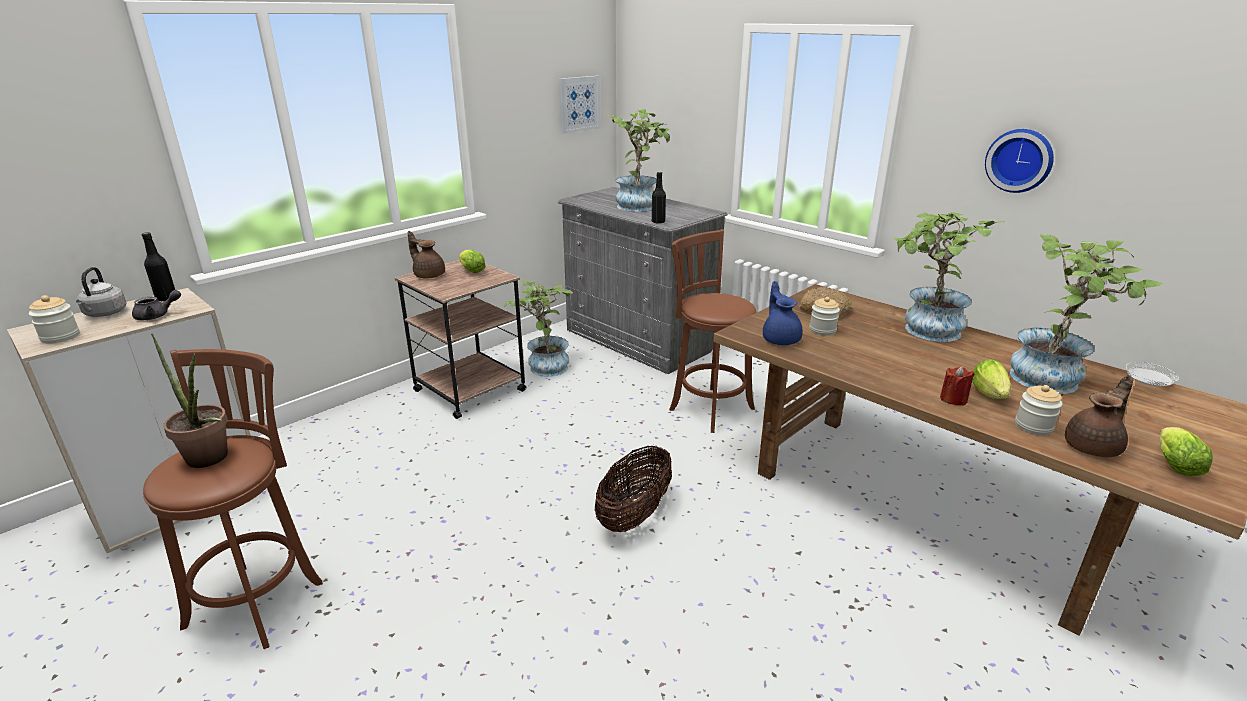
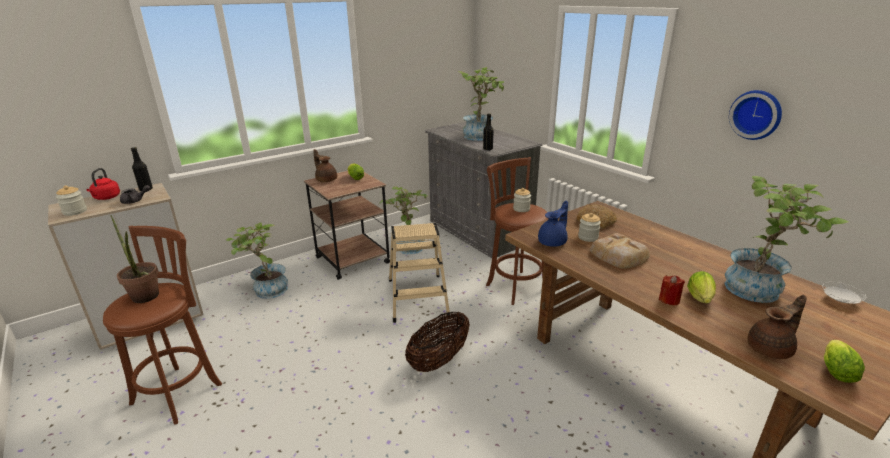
camera: 10 degrees right, 0 degrees up
(104, 314) = (106, 198): grey kettle -> red kettle
(579, 104) = (445, 62): picture -> none
(579, 433) = (417, 297): none -> beige step ladder
(780, 339) = (553, 242): blue teapot -> blue teapot turned 45 degrees clockwise
(870, 350) = (619, 256): none -> bread
(925, 331) = (669, 243): potted plant -> potted plant (266, 290)
(1033, 426) = (726, 327): jar -> jar (521, 209)

